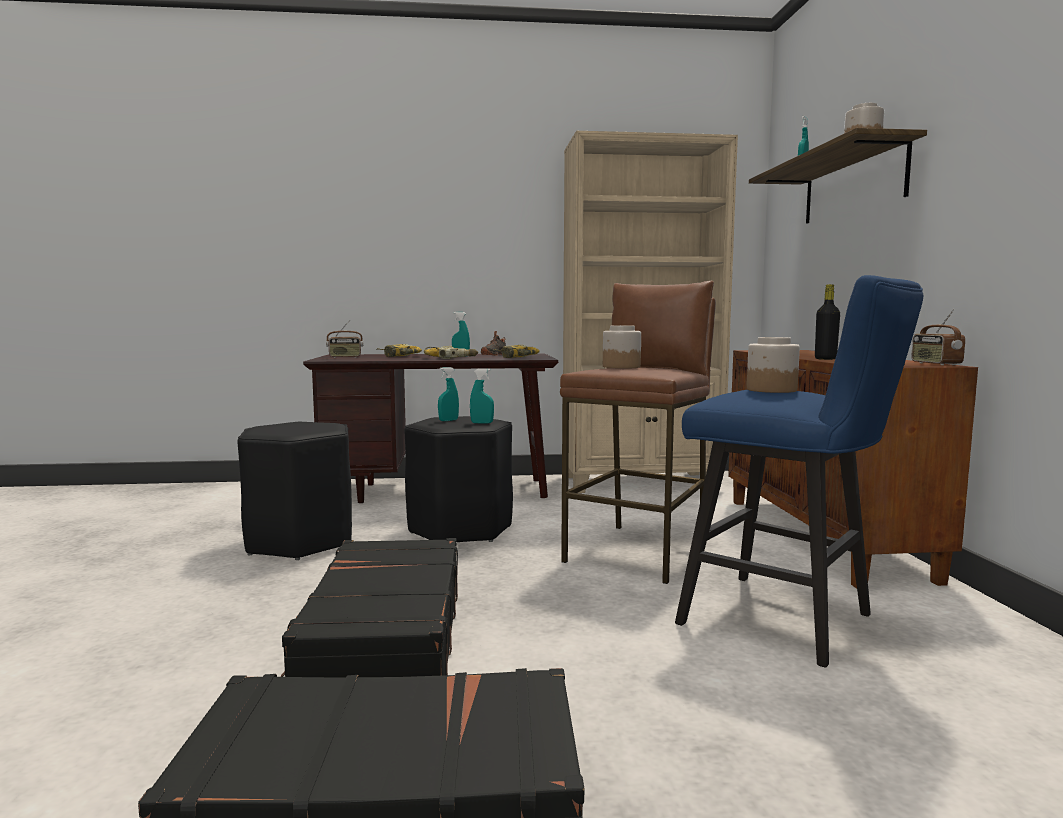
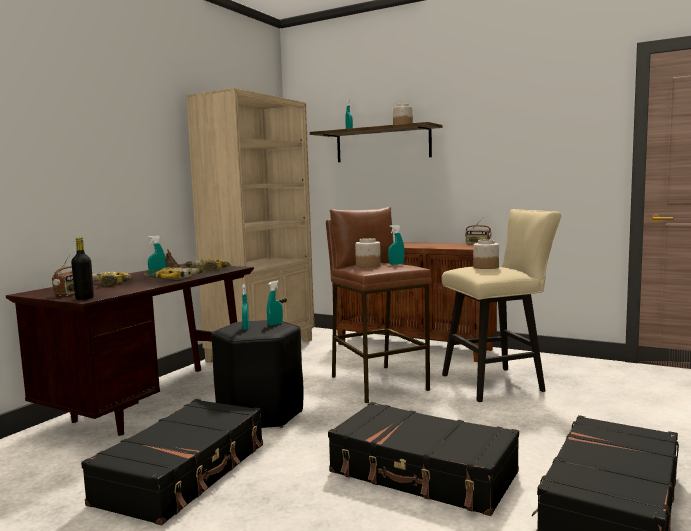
camera: 55 degrees left, 0 degrees up
(301, 541) = (184, 473): black stool -> black suitcase
(659, 369) = (396, 264): none -> turquoise spray bottle
(789, 622) = (499, 383): blue stool -> beige stool
(825, 359) = (426, 246): black bottle -> black bottle (84, 298)

